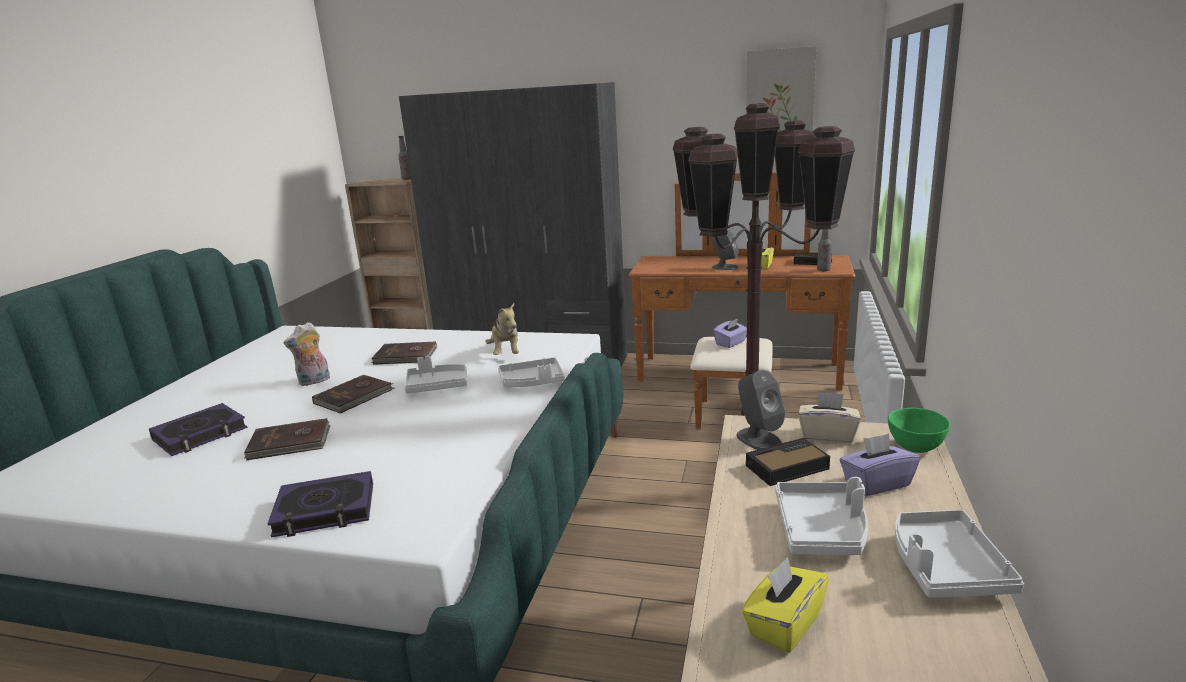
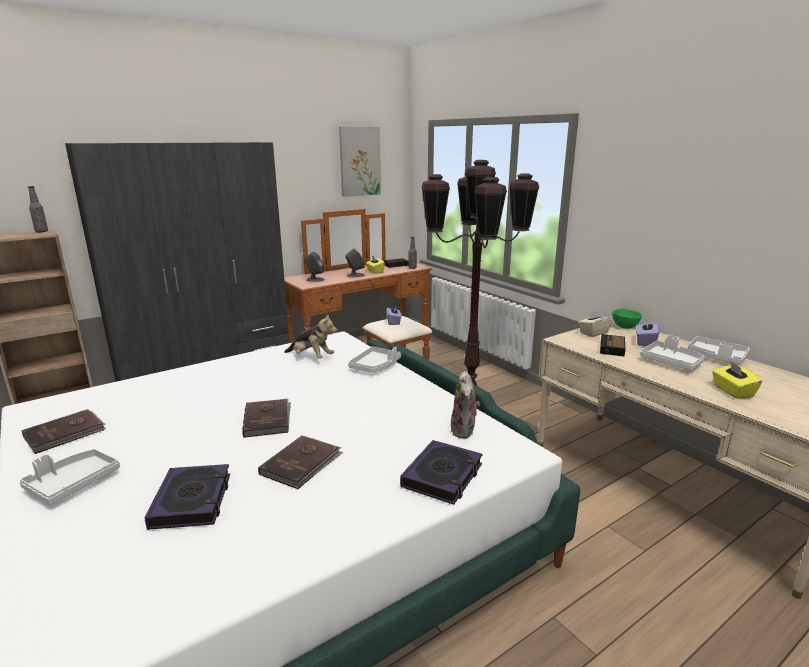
camera: 50 degrees left, 0 degrees up
(314, 381) = (195, 426): plush toy -> plush toy (464, 431)
(406, 356) = (234, 384): brown book -> brown book (65, 433)
(437, 386) = (316, 390): white tray -> white tray (73, 483)
(758, 439) = (578, 343): grey speaker -> grey speaker (315, 280)

